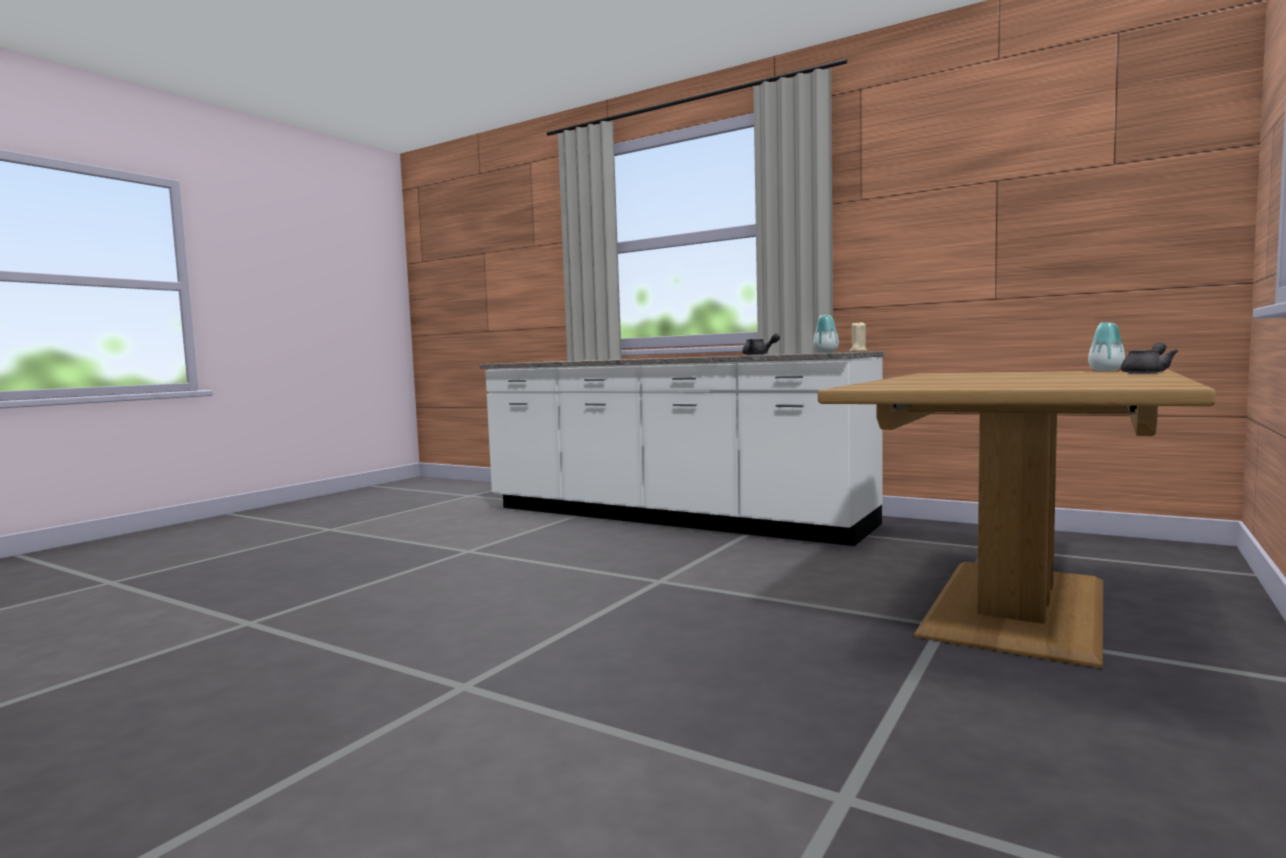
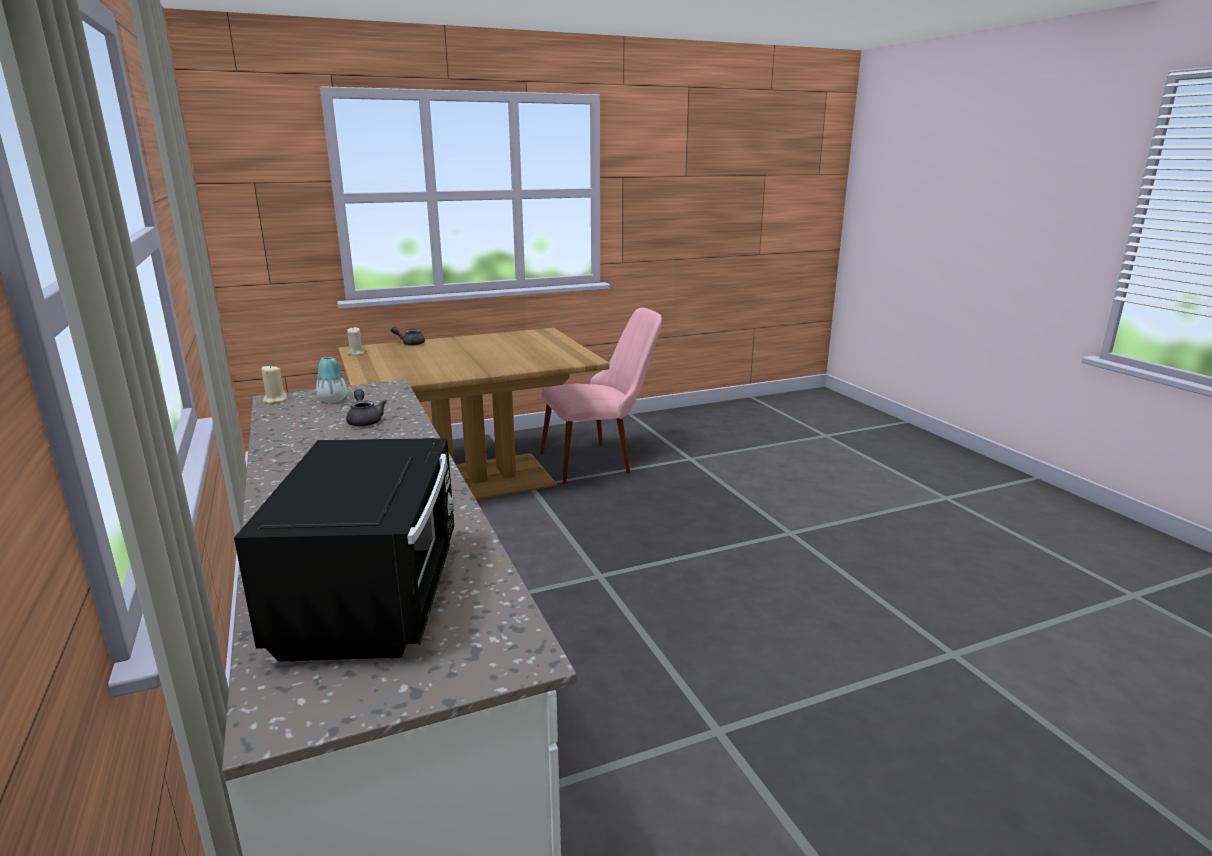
camera: 145 degrees left, 15 degrees up
(571, 360) = (375, 597): none -> black microwave
(988, 707) = (600, 460): none -> pink chair
(1105, 370) = (356, 353): vase -> beige candle

